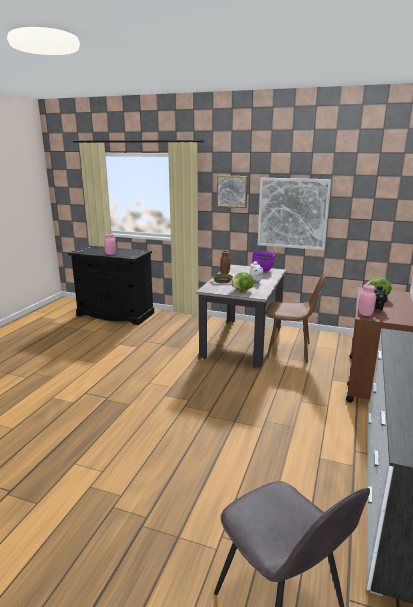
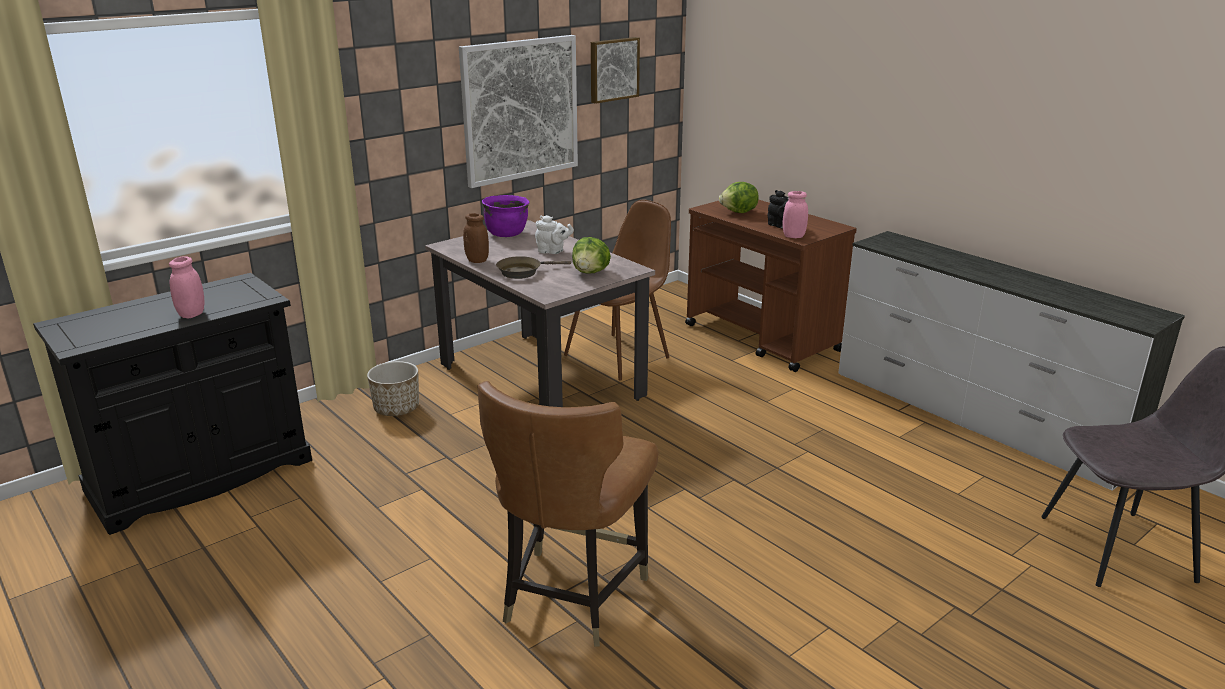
camera: 60 degrees left, 5 degrees up
(88, 396) = (571, 596): none -> brown chair
(186, 325) = (397, 409): none -> planter
(232, 191) = (405, 85): picture -> picture (613, 69)

